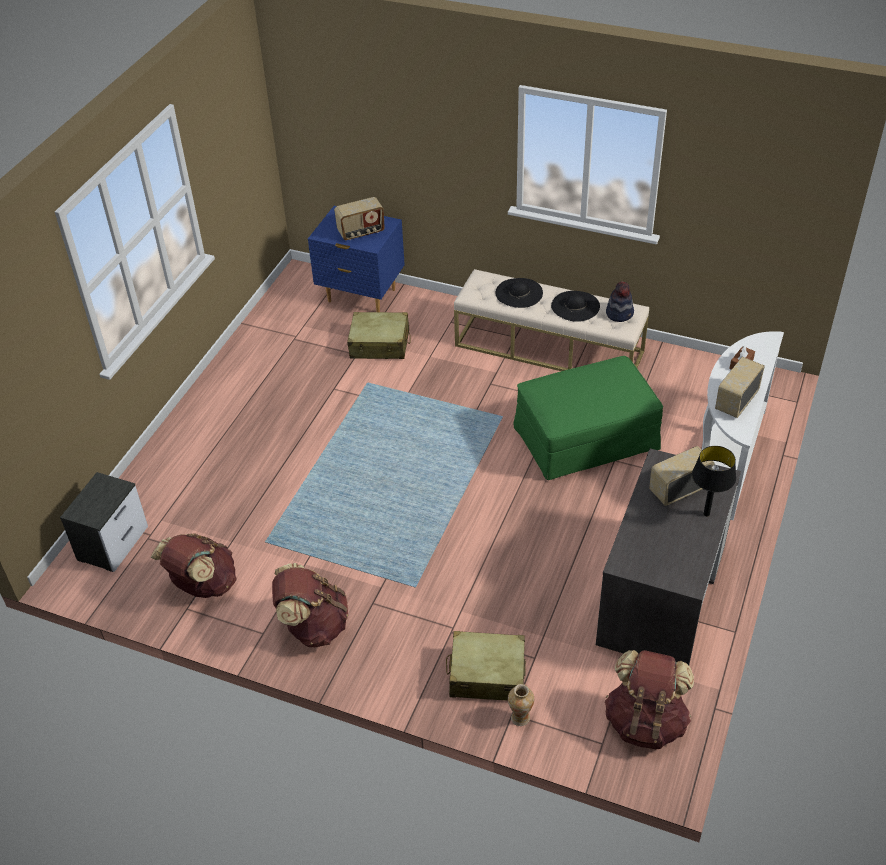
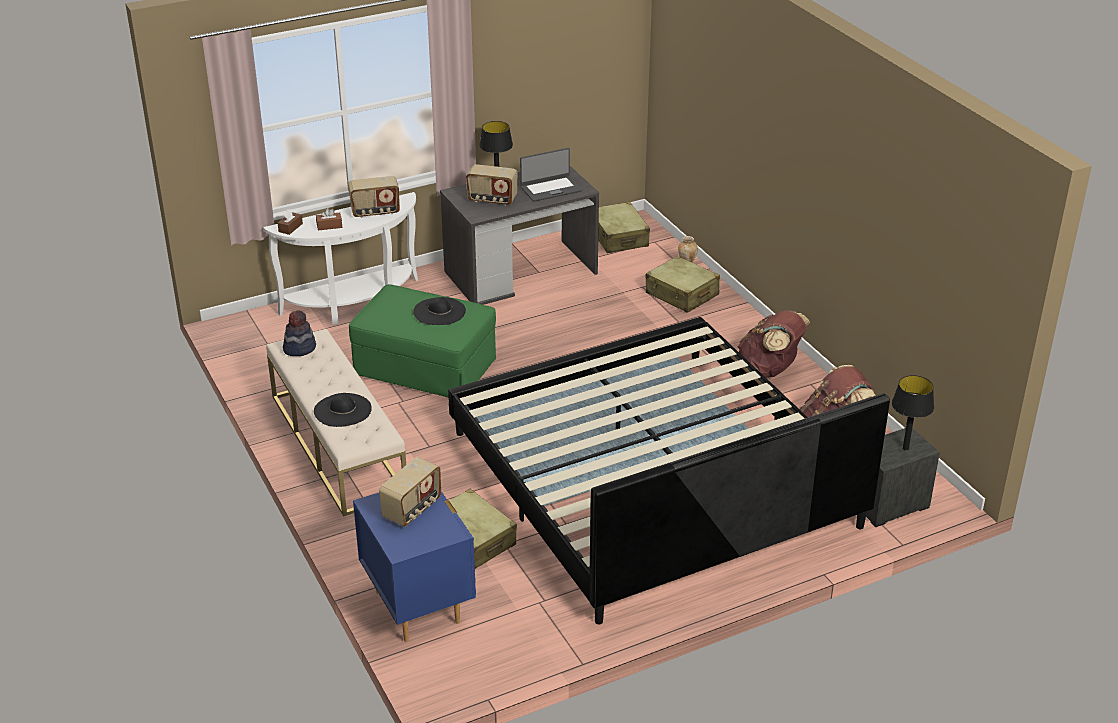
camera: 140 degrees left, 10 degrees down
(91, 503) = (905, 448): none -> black table lamp
(310, 454) = (652, 479): none -> bed
(361, 232) = (412, 509): radio -> radio turned 105 degrees clockwise
(575, 306) = (320, 373): black hat -> black hat (439, 311)
(645, 722) = (618, 237): brown backpack -> beige suitcase
(652, 543) = (550, 189): none -> laptop
(763, 344) = (290, 228): none -> brown tissue box

